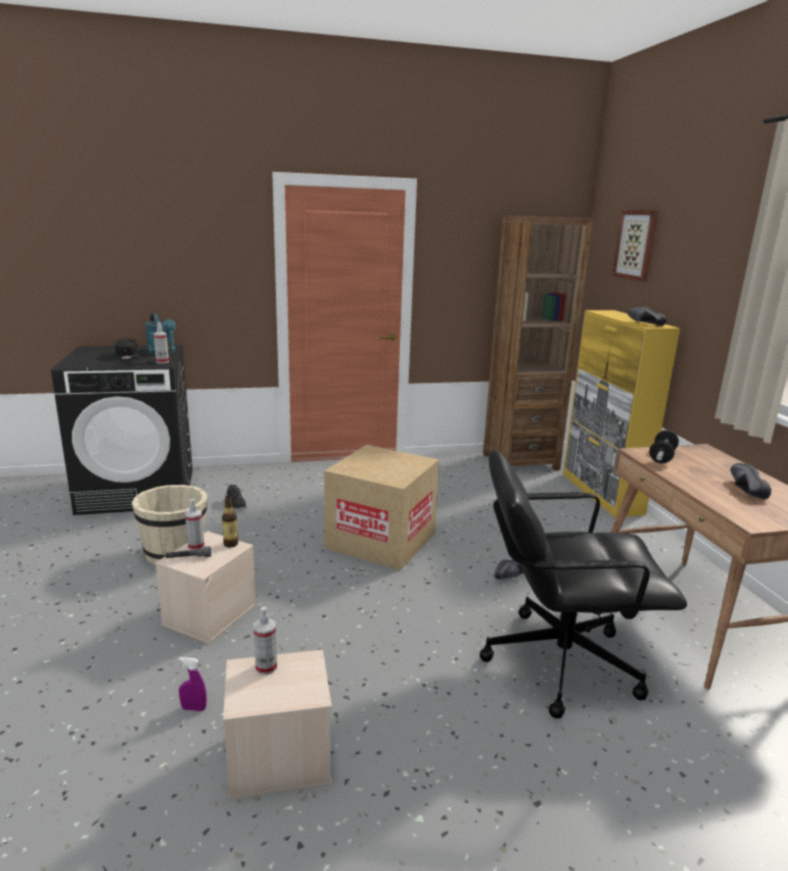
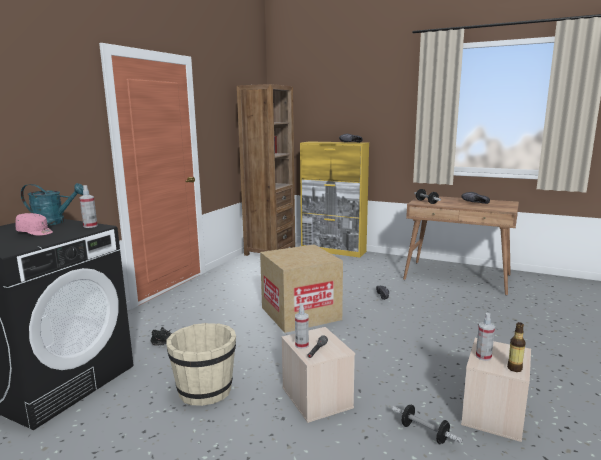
camera: 50 degrees left, 5 degrees down
(127, 356) = (35, 232): black cap -> pink cap
(194, 708) = (424, 433): purple spray bottle -> dumbbell
(231, 544) = (314, 333): bottle -> bottle (514, 368)
(558, 661) = (465, 313): black office chair -> none
(636, 245) = (317, 101): picture -> none

